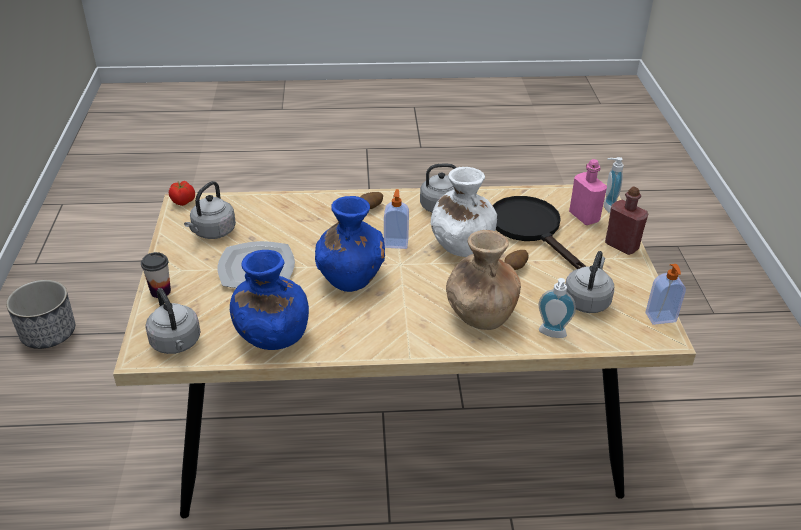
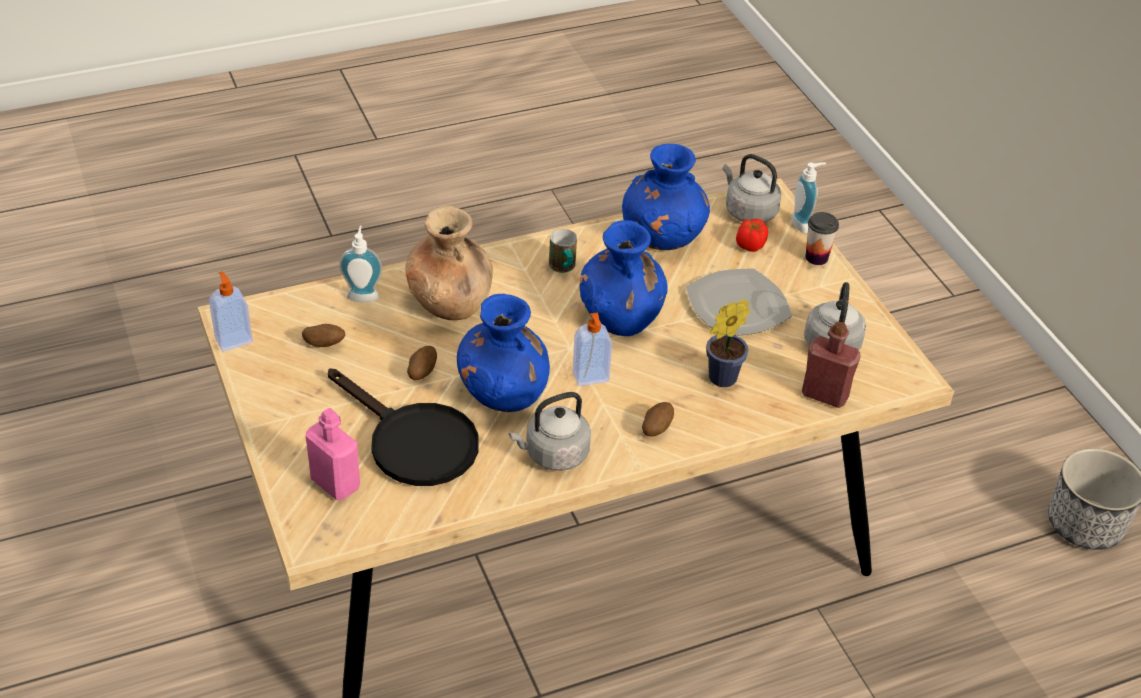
camera: 160 degrees right, 5 degrees up
(183, 201) = (914, 381): tomato -> tomato (749, 245)
(309, 226) = (719, 379): none -> potted plant
(373, 324) = (563, 268): none -> mug
(461, 244) = (503, 393): white vase -> blue vase
(587, 300) = (324, 344): grey kettle -> potato
(606, 207) = (300, 514): soap dispenser -> soap dispenser (803, 223)
(621, 246) = (278, 440): red bottle -> red bottle (825, 395)

